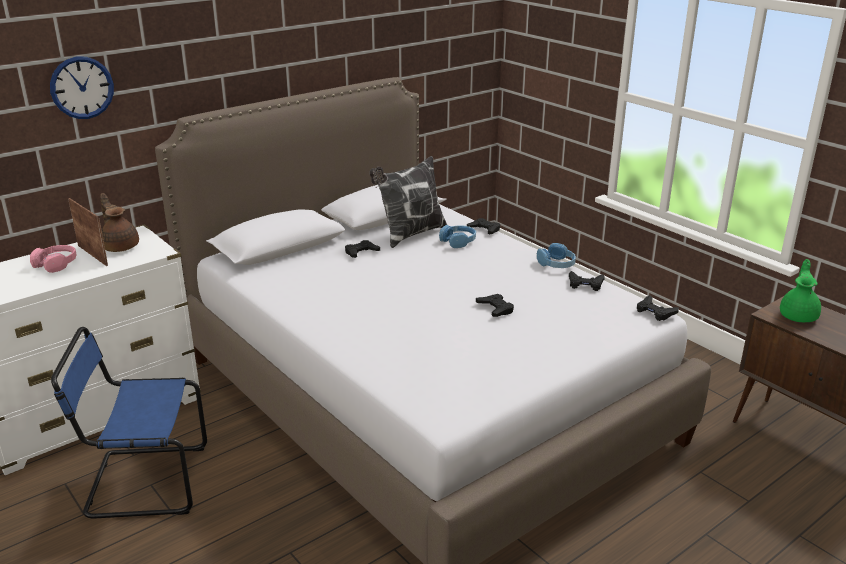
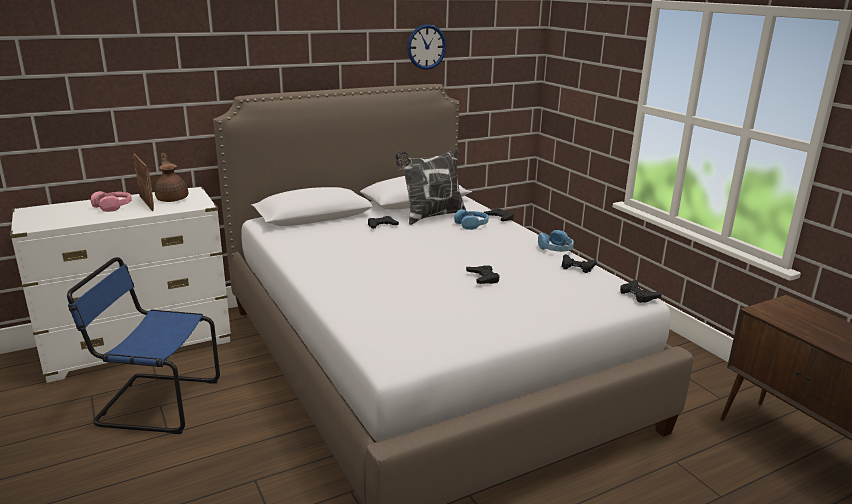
camera: 10 degrees right, 5 degrees down
(82, 87) = (154, 61): wall clock -> wall clock (426, 47)
(798, 315) = (791, 314): green teapot -> none

